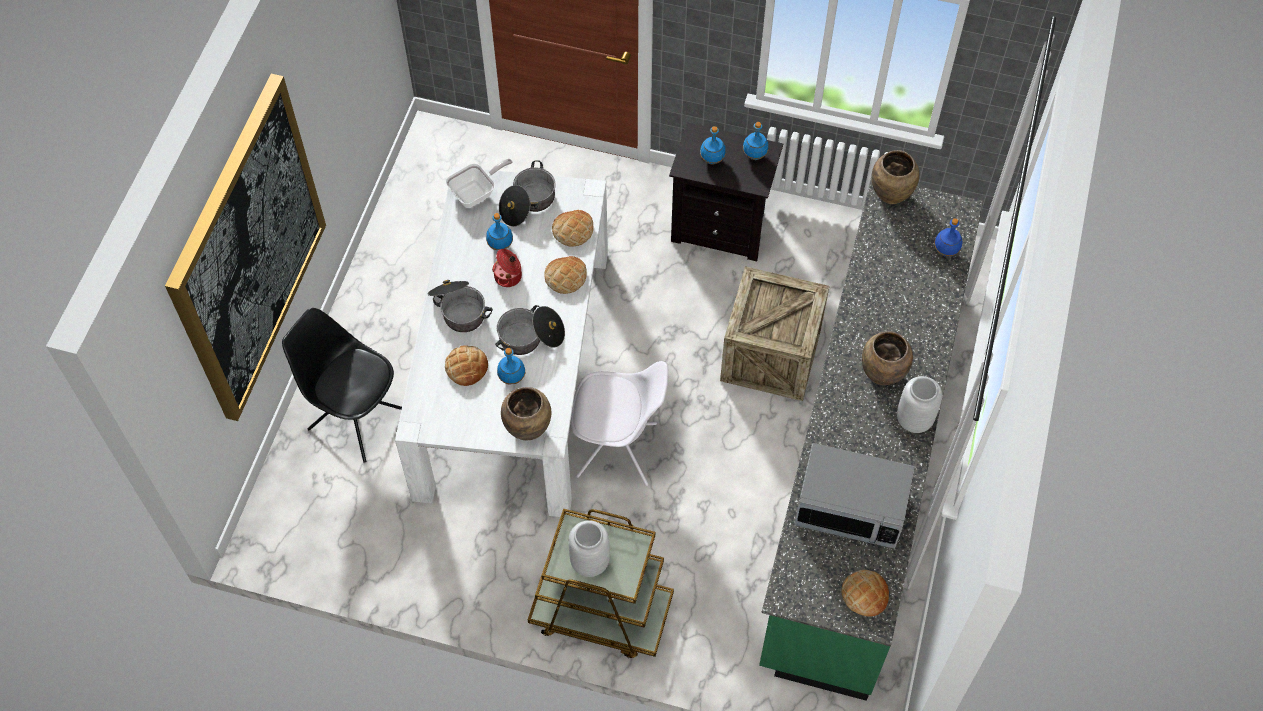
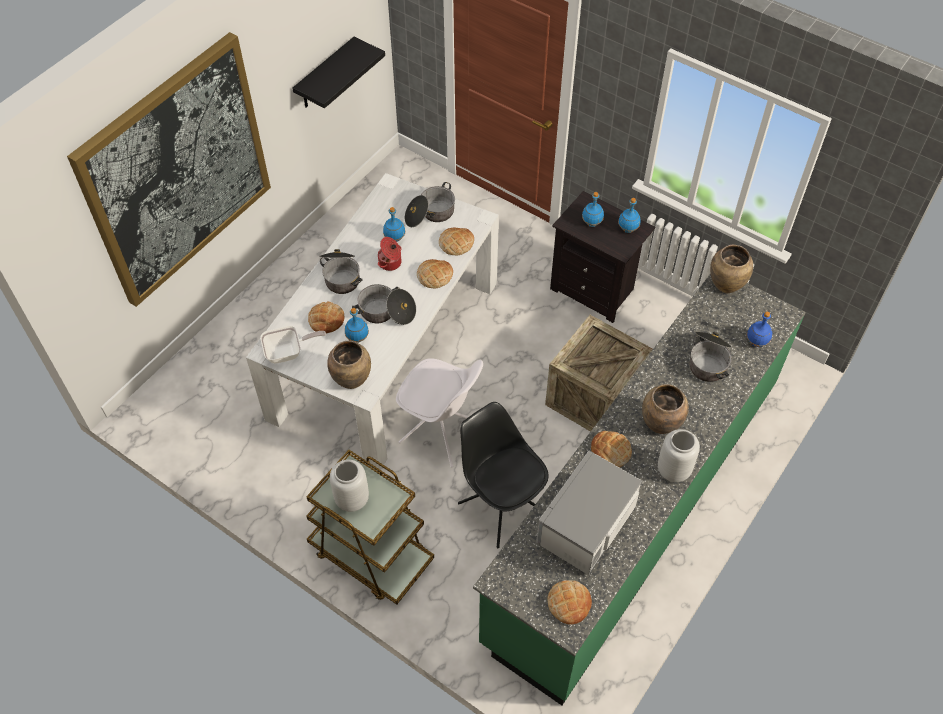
camera: 20 degrees right, 5 degrees down
(350, 70) = (325, 74): none -> black shelf
(355, 418) = (252, 347): black chair -> black chair (501, 506)
(477, 193) = (394, 196): frying pan -> frying pan (288, 352)
(843, 420) = (610, 451): none -> bread
(850, 508) = (586, 526): microwave -> microwave turned 90 degrees clockwise
(904, 287) = (708, 361): none -> cooking pot

